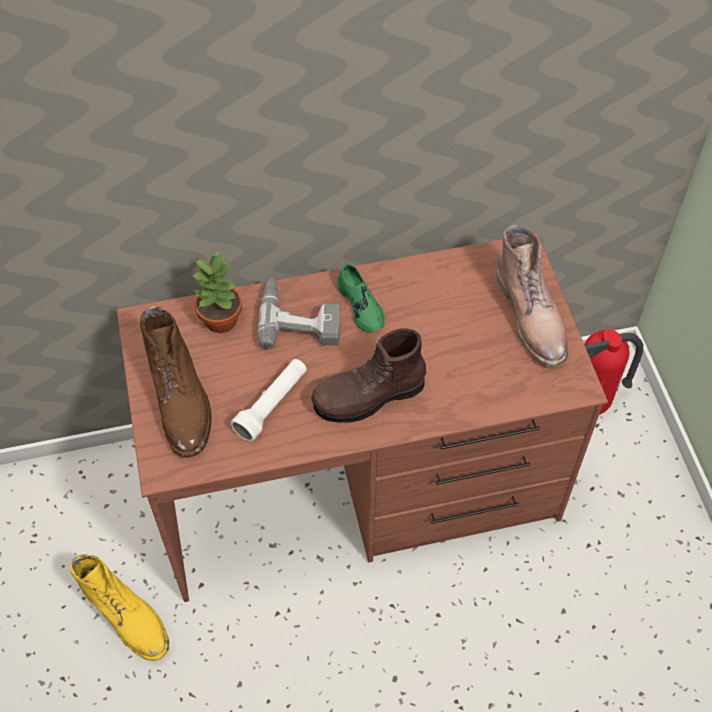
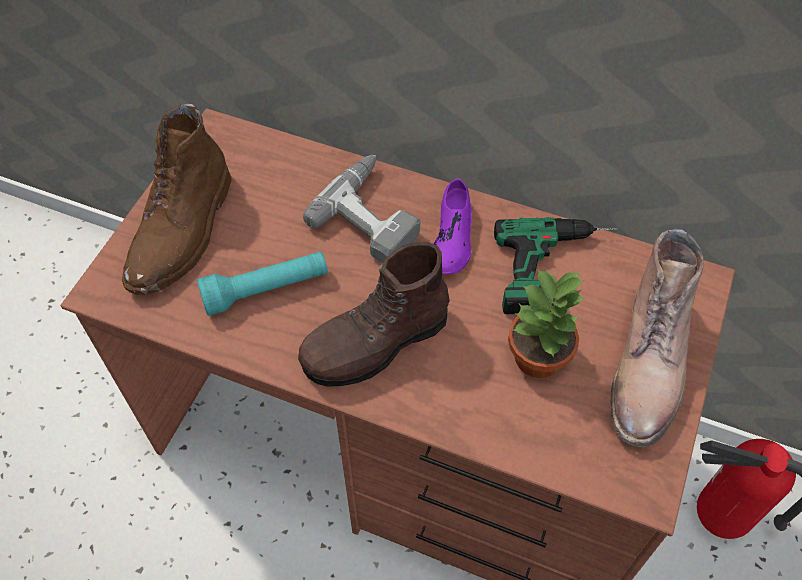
camera: 35 degrees right, 0 degrees up
(127, 616) = (100, 433): yellow boot -> none
(222, 320) = (293, 173): potted plant -> potted plant (539, 358)
(272, 405) = (266, 290): white flashlight -> turquoise flashlight
(361, 306) = (452, 238): green shoe -> purple shoe
(368, 397) = (375, 344): brown boot -> brown boot turned 45 degrees counterclockwise
(439, 288) = (558, 268): none -> power drill

